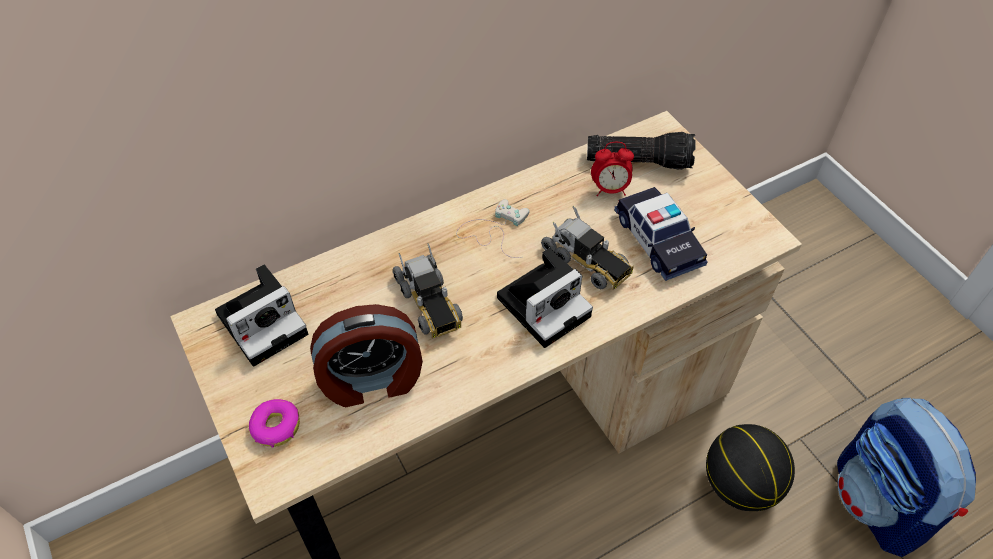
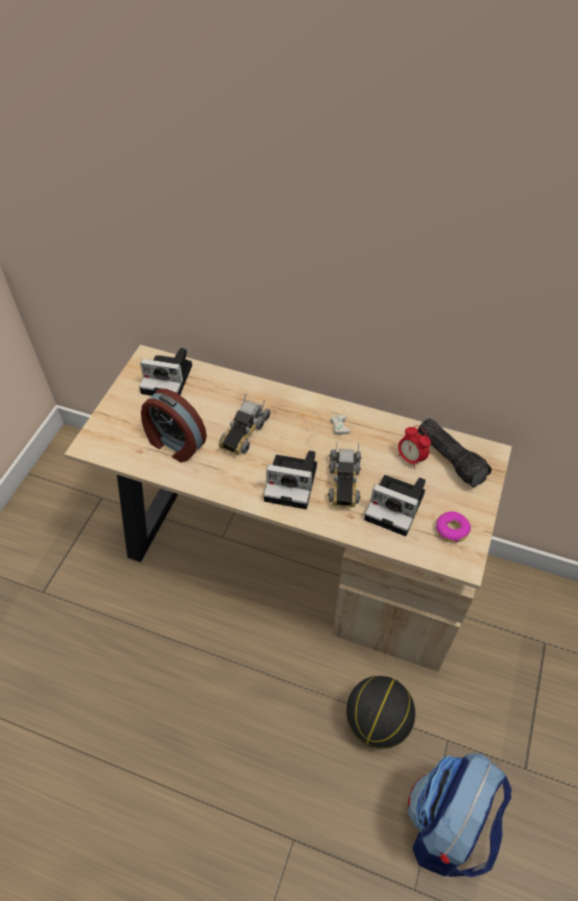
camera: 50 degrees right, 0 degrees up
(276, 427) = (116, 426): donut -> donut (451, 530)
(658, 240) = (397, 507): toy car -> camera

